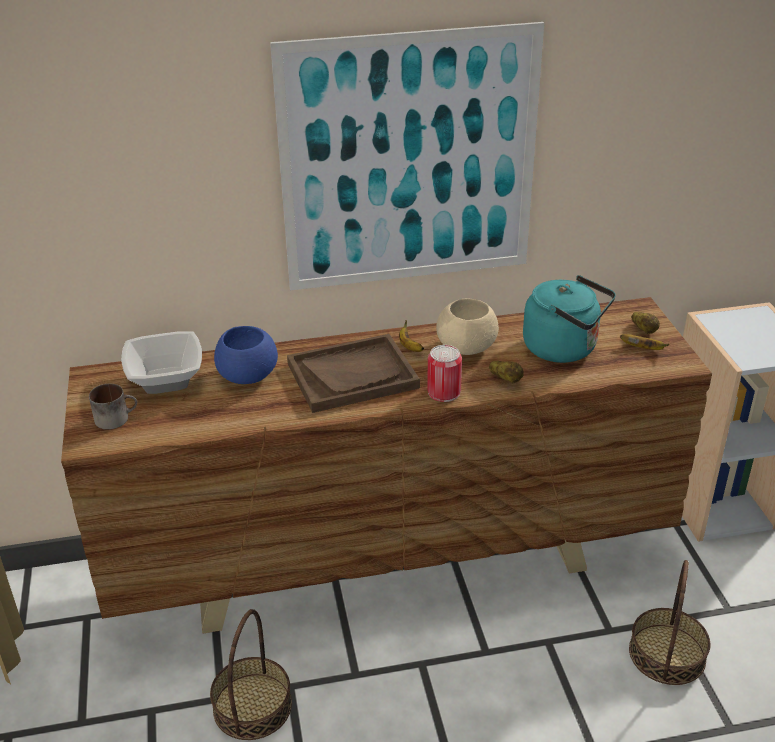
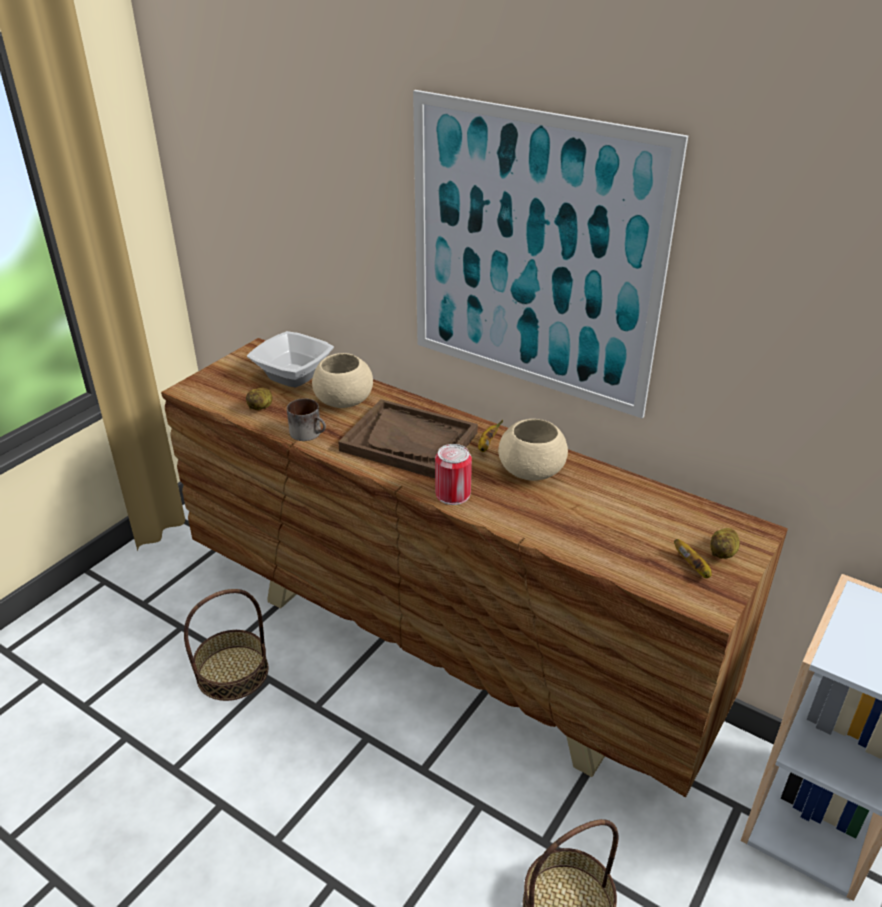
camera: 45 degrees right, 0 degrees up
(116, 417) = (228, 383): mug -> mug (309, 433)
(247, 376) = (342, 401): blue bowl -> beige bowl
(506, 379) = (518, 515): potato -> potato (261, 407)
(564, 349) = (614, 522): turquoise kettle -> none

